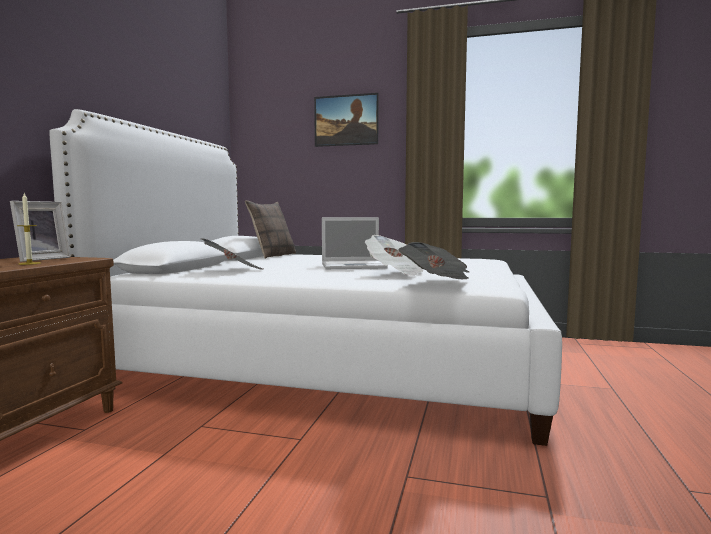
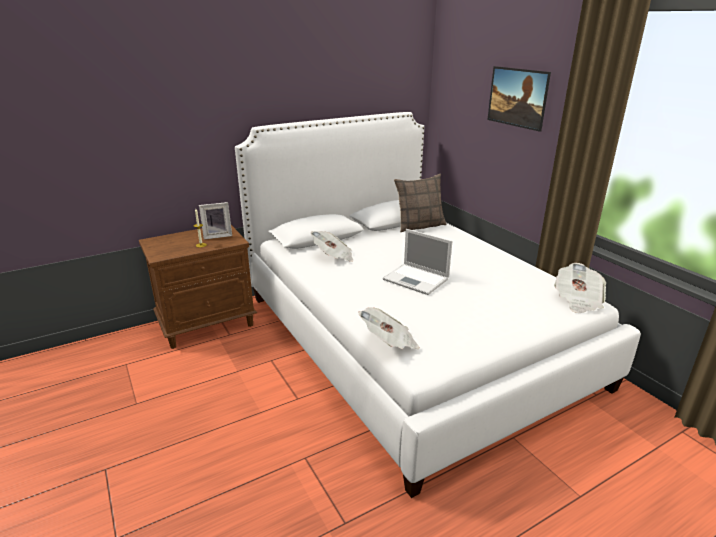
camera: 45 degrees right, 20 degrees up
(396, 272) = (408, 309): newspaper -> newspaper (577, 300)

